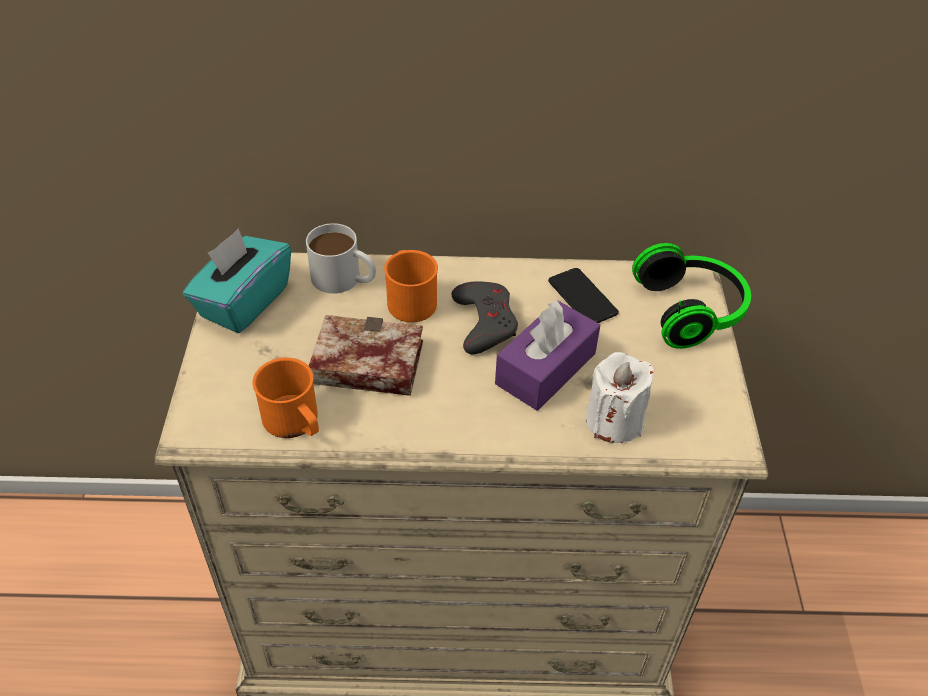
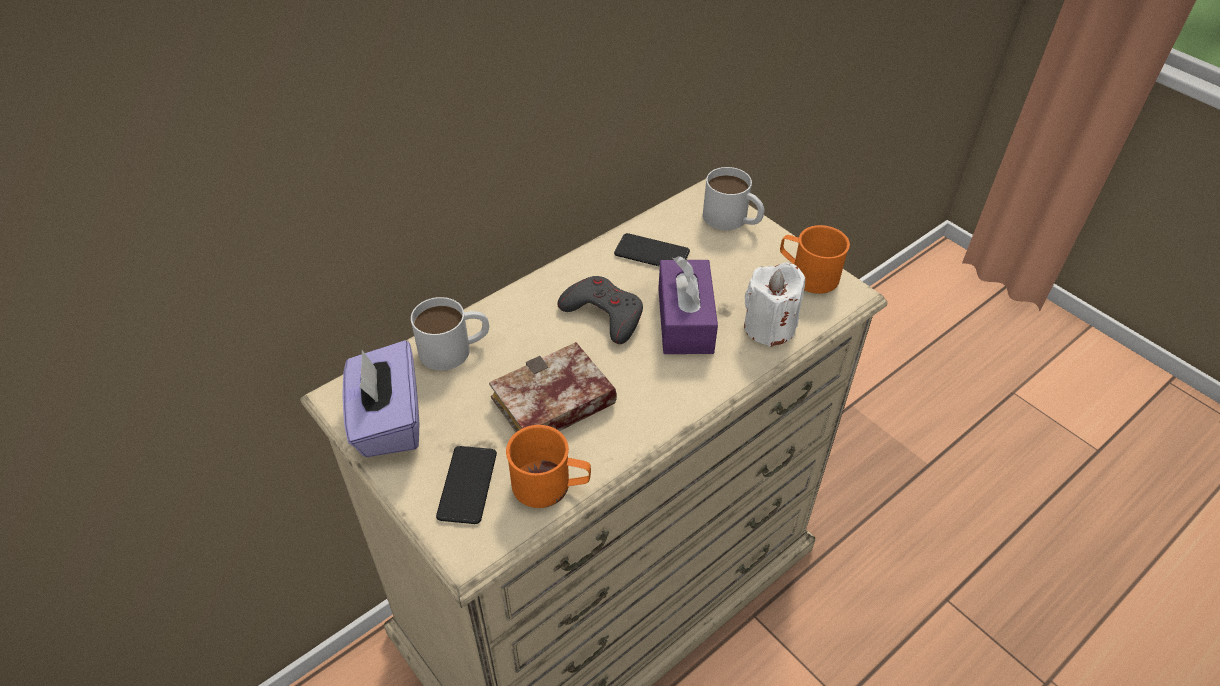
camera: 40 degrees left, 0 degrees up
(242, 382) = (467, 485): none -> phone
(243, 302) = (388, 421): turquoise tissue box -> purple tissue box
(410, 299) = (527, 331): orange mug -> orange mug (807, 274)
(691, 311) = (732, 220): headphones -> white mug

